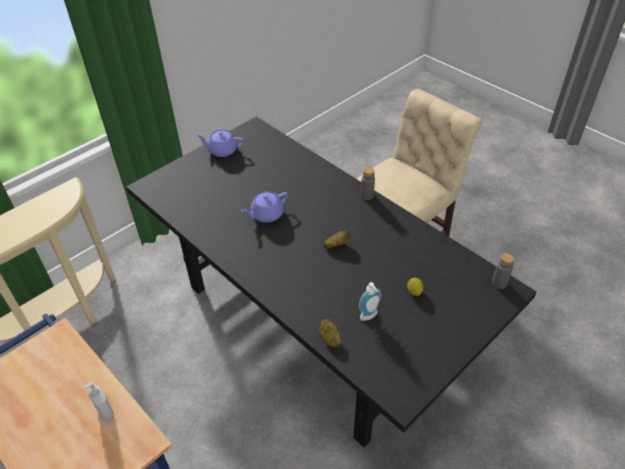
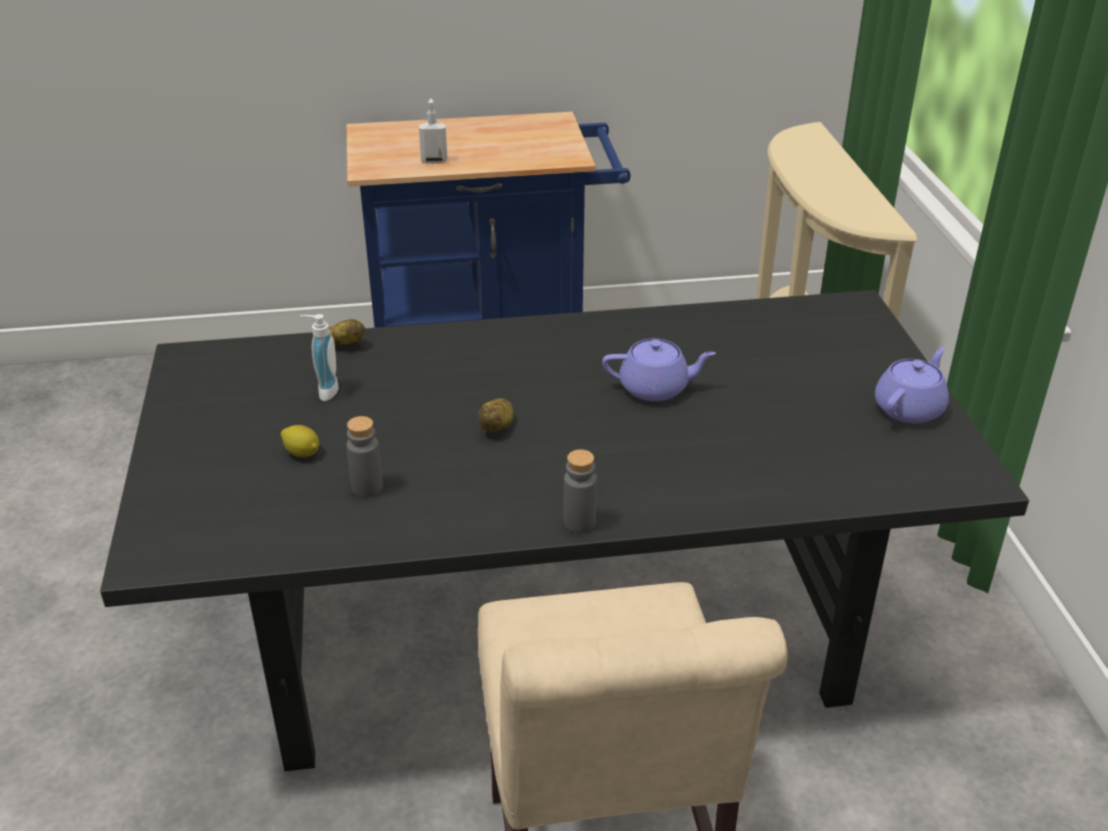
camera: 125 degrees right, 10 degrees down
(266, 215) = (655, 388): purple teapot -> purple teapot turned 90 degrees clockwise
(499, 283) = (179, 555): grey bottle -> grey bottle (367, 488)

